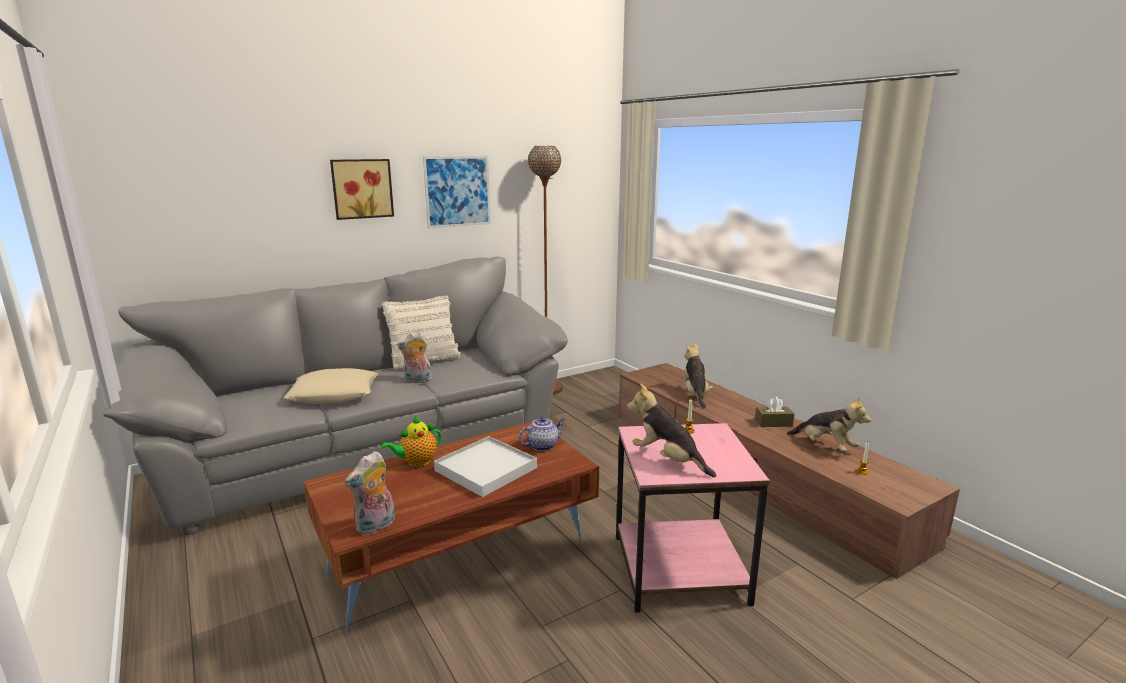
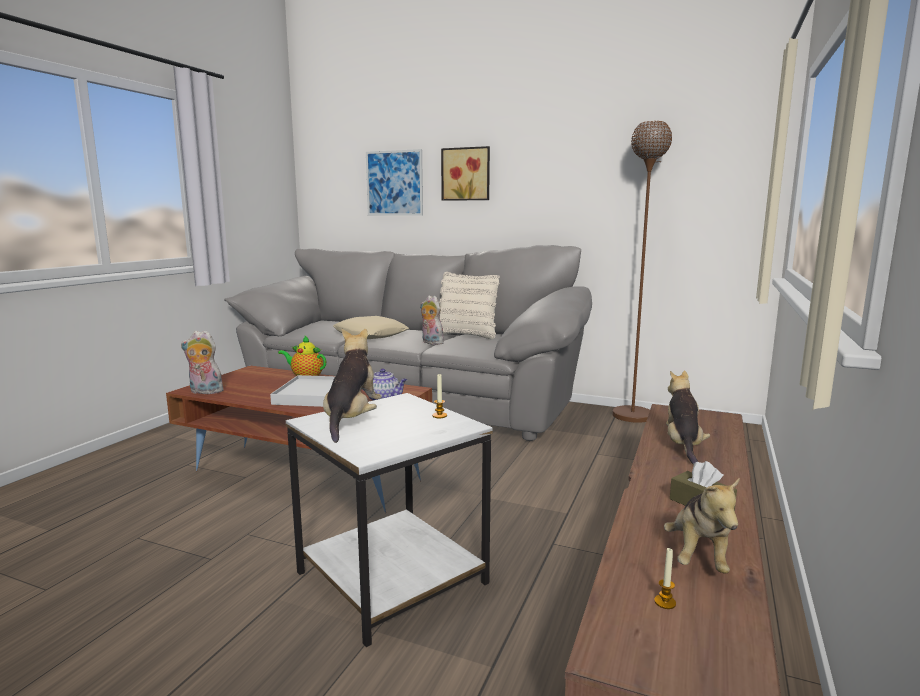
camera: 55 degrees right, 5 degrees down
(457, 191) = (555, 178): picture -> picture (394, 183)
(681, 569) = (391, 579): pink side table -> white side table
(695, 395) = (682, 445): plush toy -> plush toy turned 45 degrees counterclockwise

